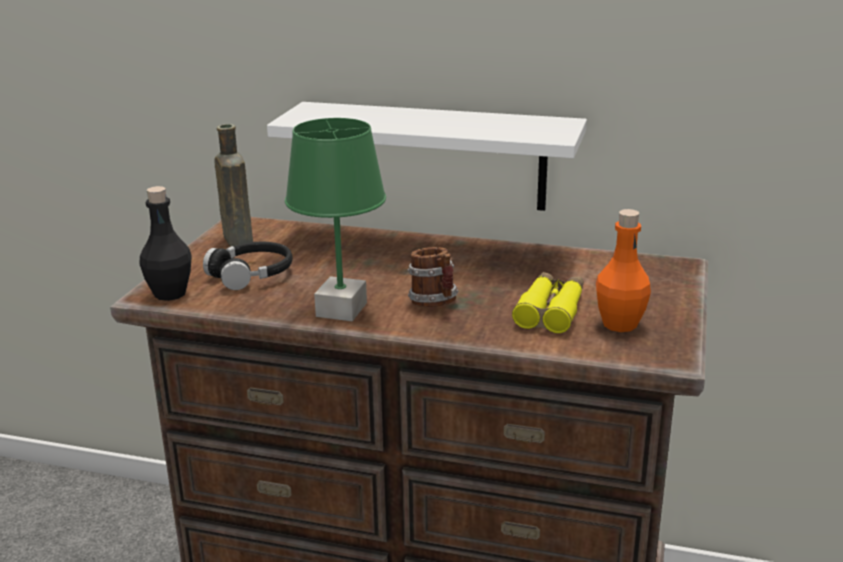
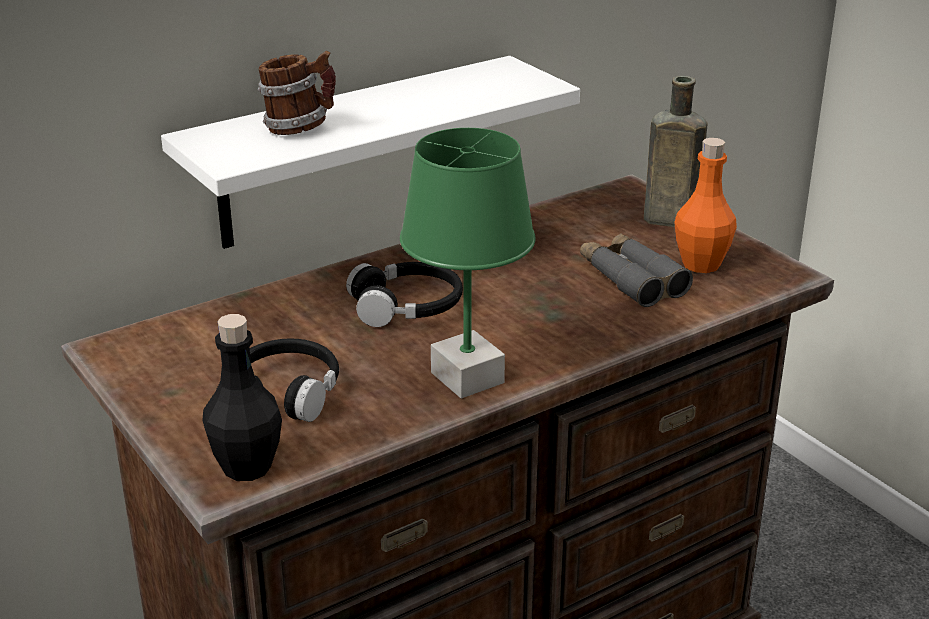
camera: 50 degrees left, 5 degrees up
(237, 239) = (161, 365): brown bottle -> brown bottle (666, 220)
(394, 265) = (407, 307): none -> black headphones
(435, 303) = (532, 324): mug -> mug (300, 128)
(551, 311) = (631, 280): yellow binoculars -> grey binoculars

